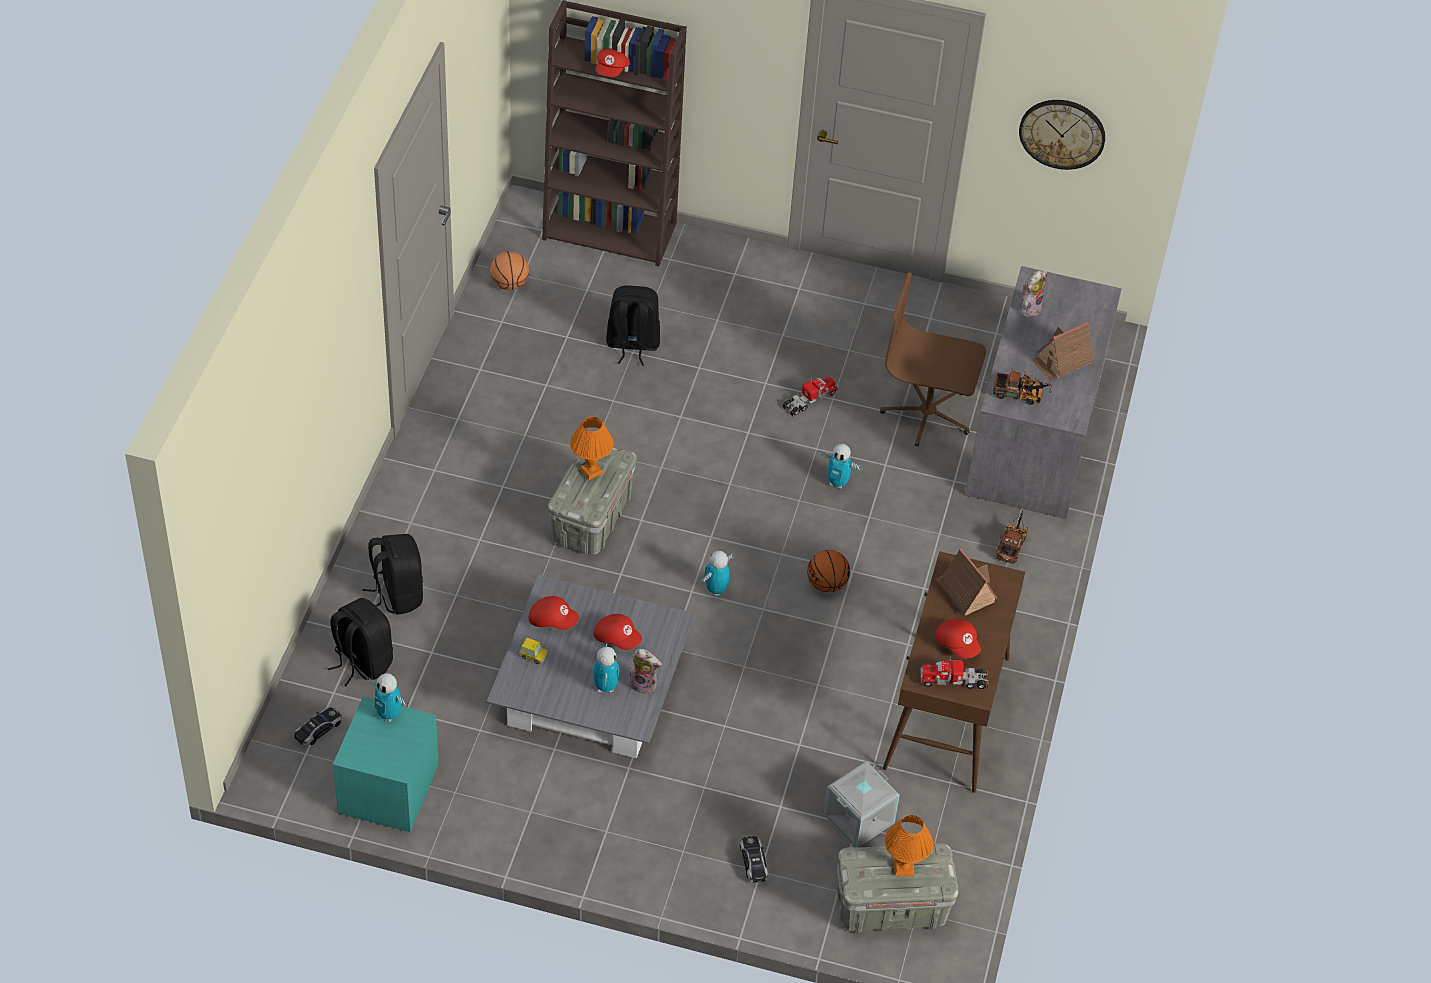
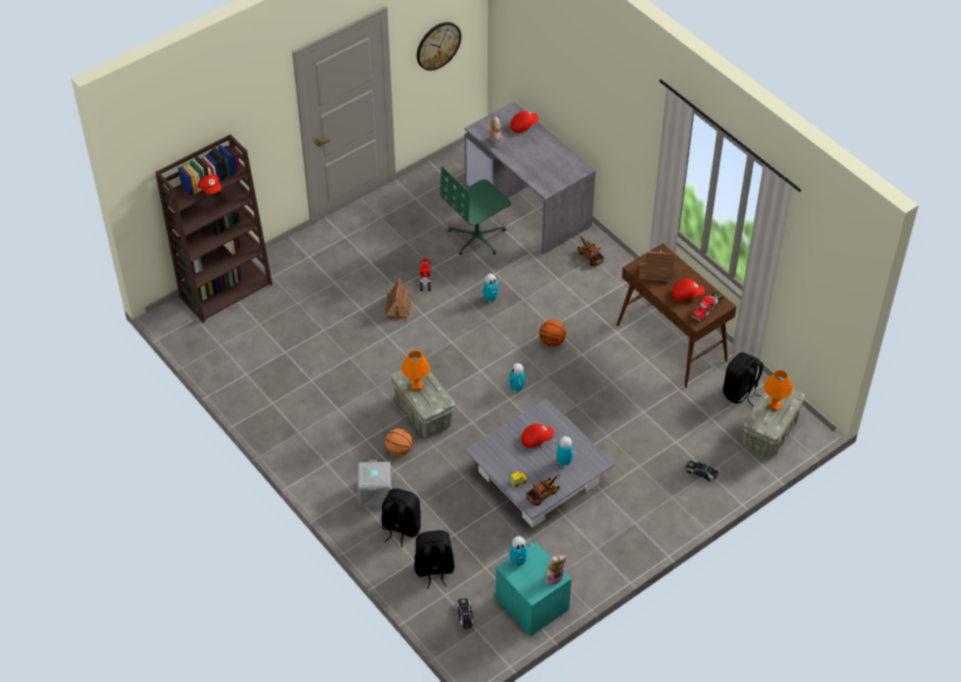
camera: 50 degrees left, 0 degrees up
(509, 284) = (222, 355): basketball -> basketball (399, 450)
(553, 620) = (501, 460): red cap -> red cap (523, 125)
(632, 344) = (317, 327): black backpack -> black backpack (740, 392)
(644, 684) = (575, 444): plush toy -> plush toy (554, 577)
(859, 819) = (708, 415): grey storage box -> grey storage box (376, 494)
(927, 414) = (477, 237): brown office chair -> green office chair
(1020, 395) = (549, 178): toy truck -> toy truck (544, 493)
(1061, 361) = (541, 151): toy house -> toy house (398, 308)

